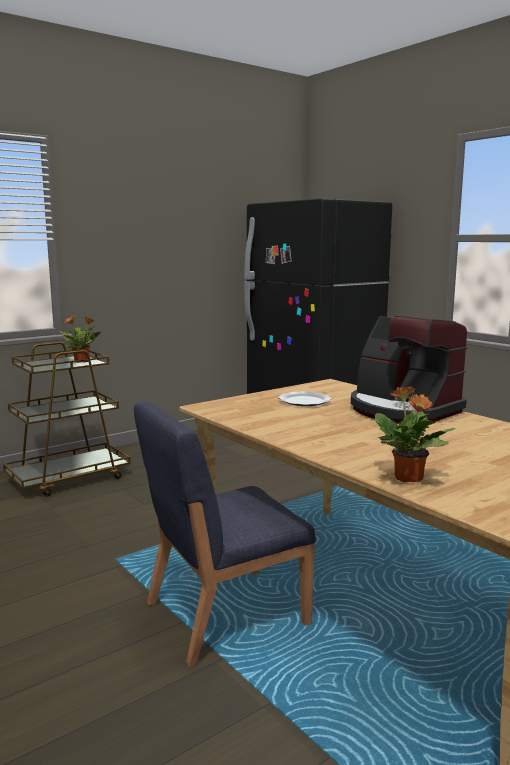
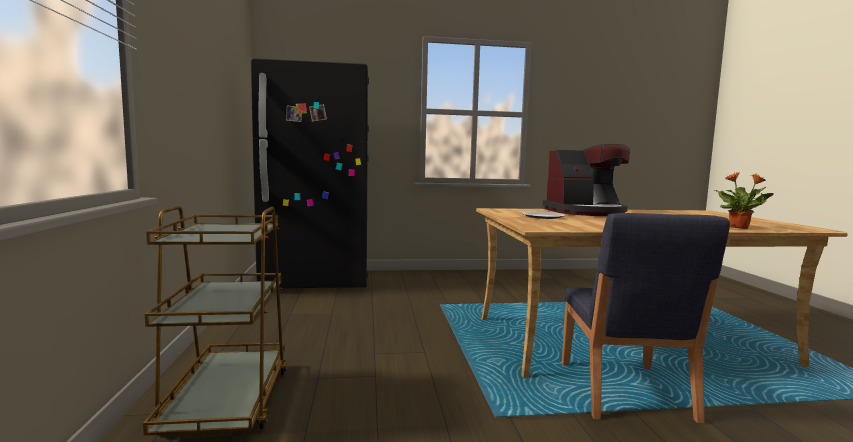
camera: 60 degrees left, 5 degrees down
(82, 361) = (239, 227): potted plant -> none

